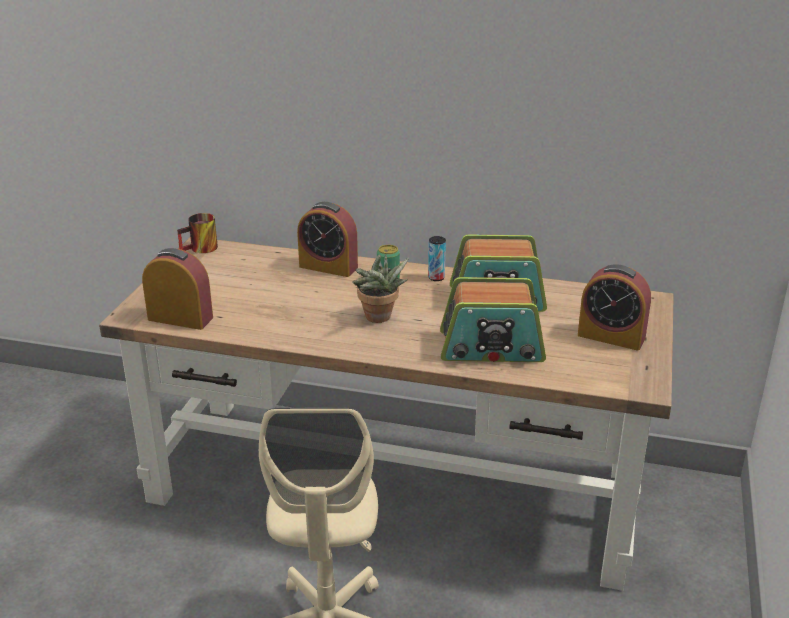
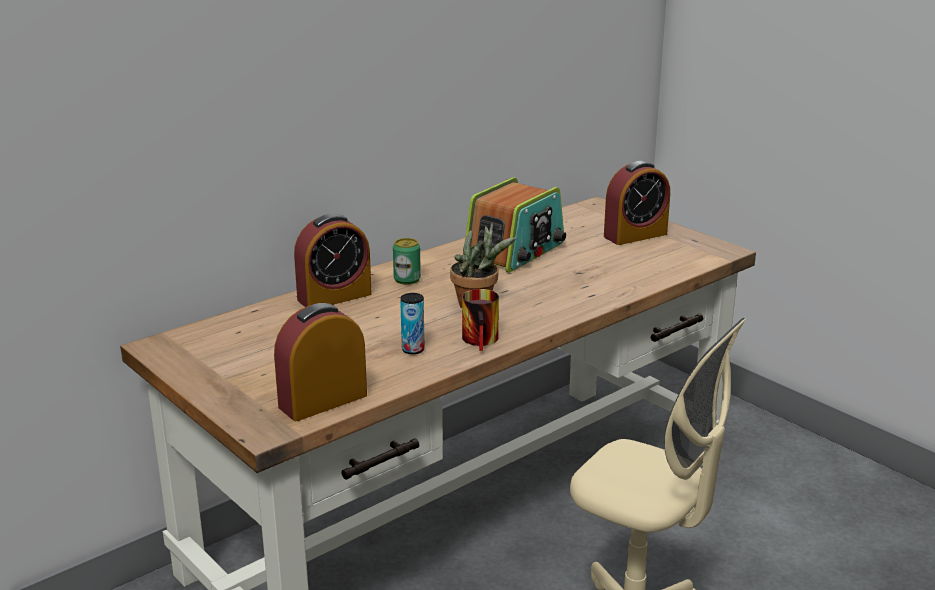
camera: 55 degrees left, 5 degrees down
(201, 249) = (169, 347): mug -> mug (483, 340)
(436, 278) = (438, 260): can -> can (413, 350)
(491, 347) = (595, 279): radio -> none

